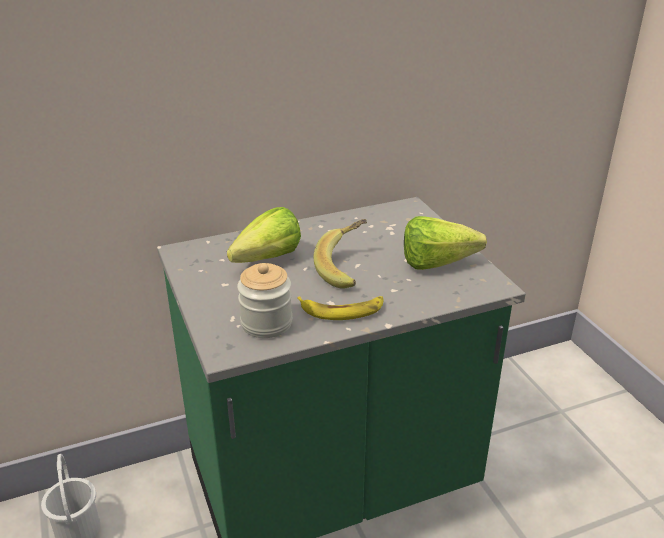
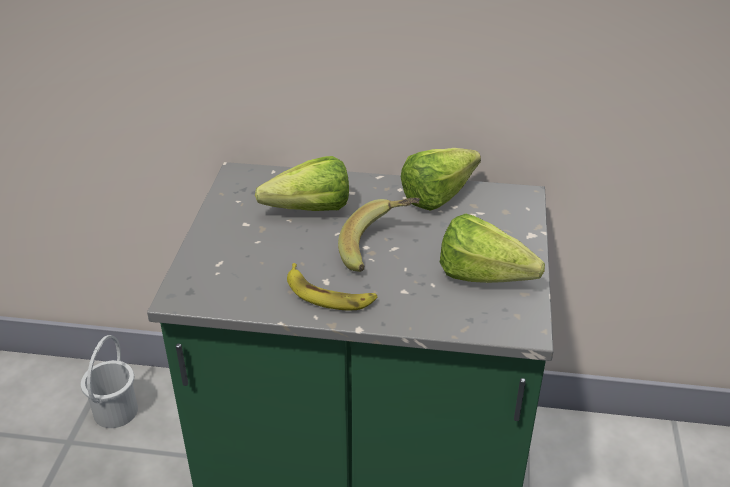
camera: 30 degrees right, 5 degrees up
(266, 323) = (244, 281): jar -> none
(356, 220) = (444, 195): none -> lettuce

